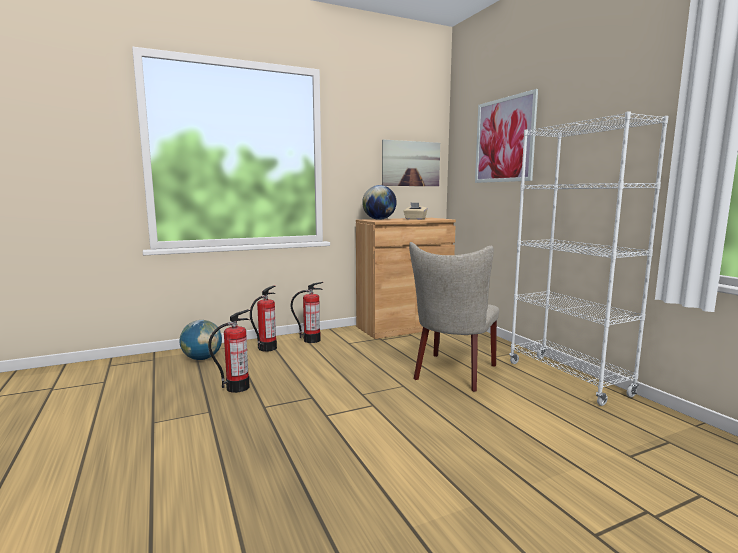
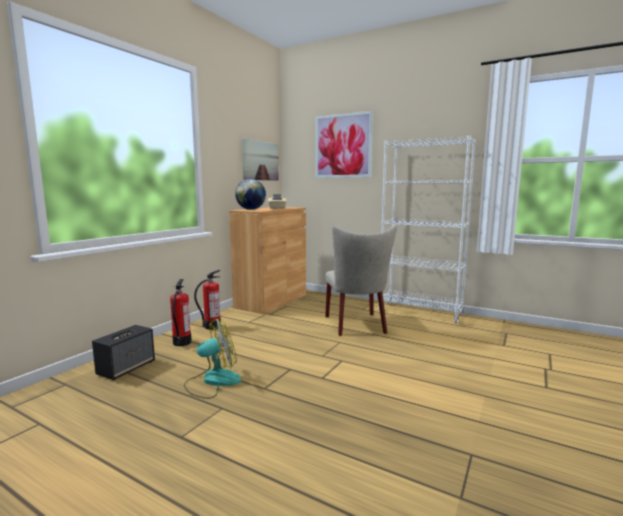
camera: 35 degrees left, 0 degrees up
(202, 358) = (127, 368): globe -> speaker
(237, 387) = (212, 381): fire extinguisher -> fan

